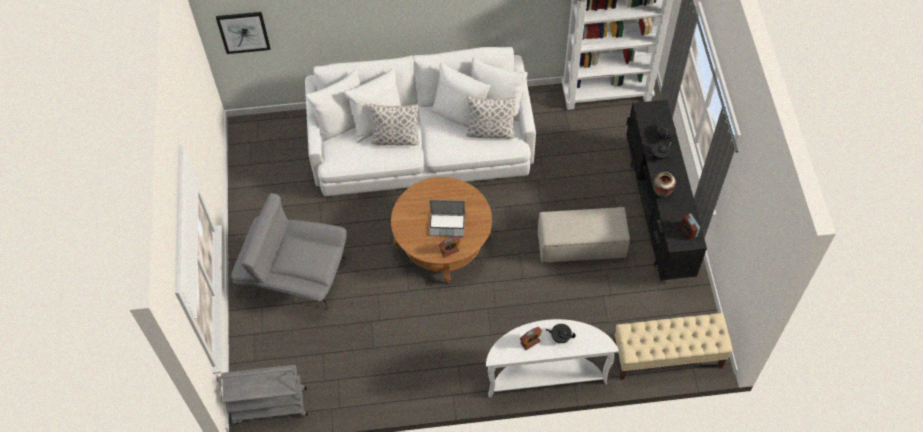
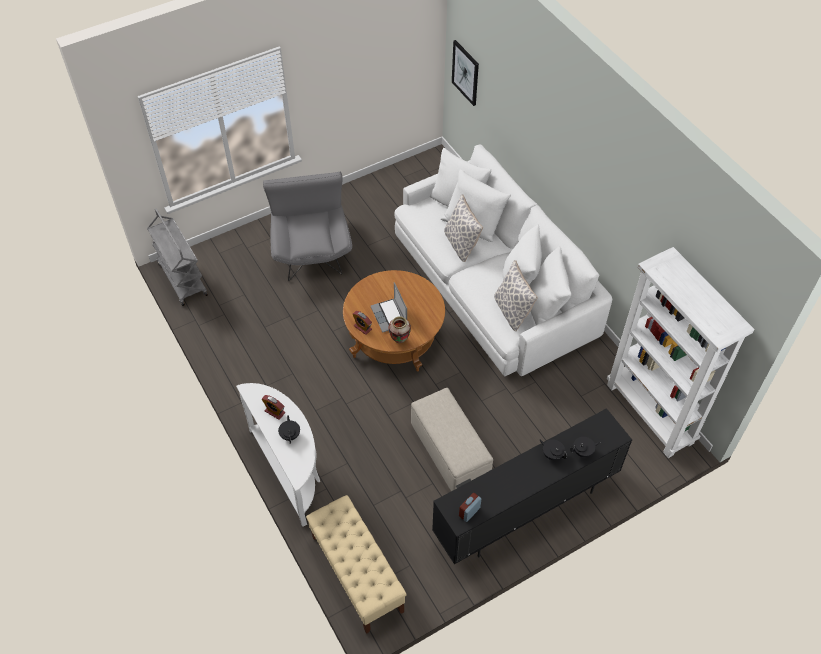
camera: 65 degrees right, 5 degrees down
(661, 194) = (503, 471): vase -> vase (399, 340)

